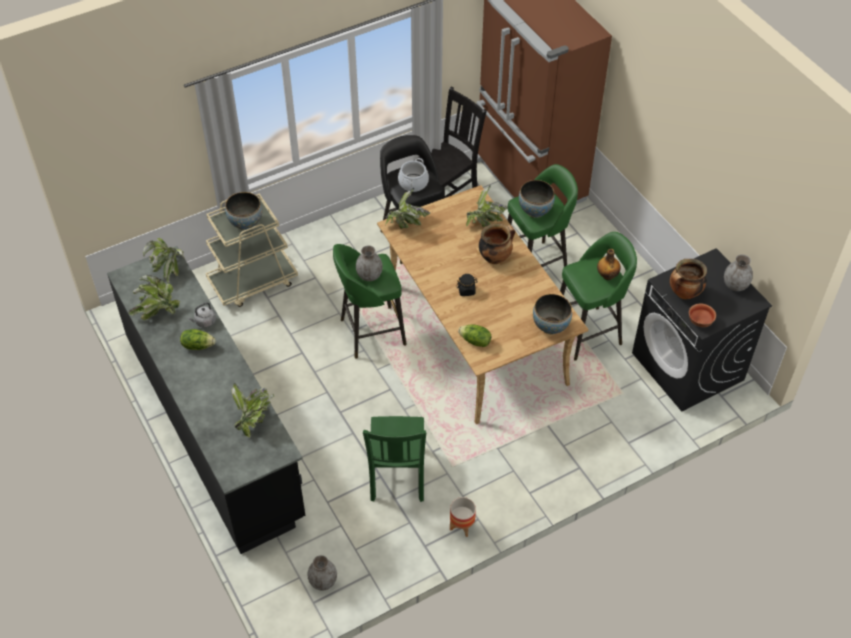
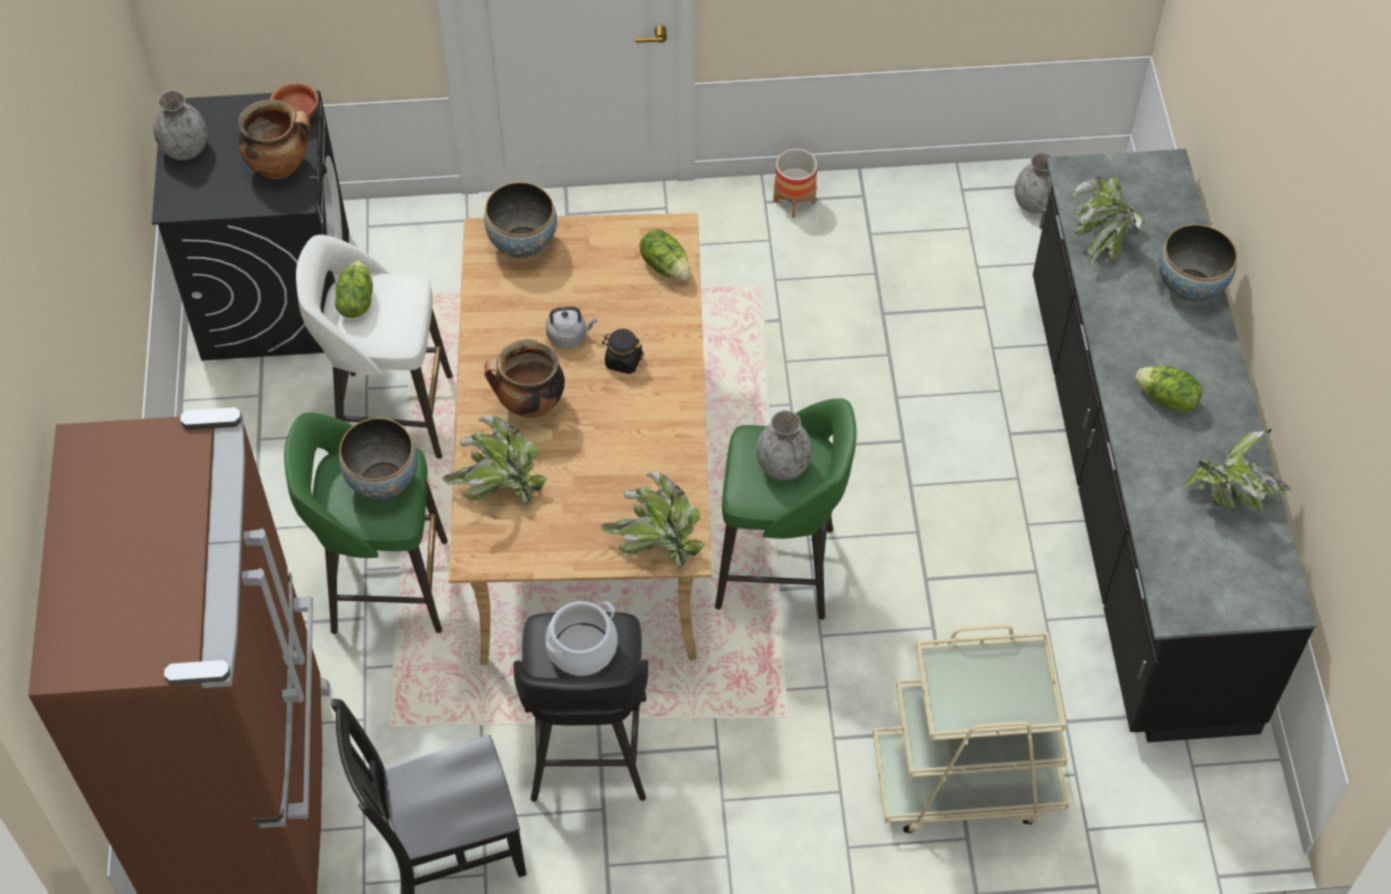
camera: 155 degrees left, 5 degrees up
(169, 268) = (1185, 584): potted plant -> none
(204, 322) = (1142, 441): grey kettle -> grey kettle (569, 336)
(246, 223) = (984, 679): bowl -> bowl (1190, 287)
(397, 476) = (856, 303): green chair -> none
(588, 333) = (390, 414): green stool -> white stool
(607, 276) = (355, 301): bottle -> lettuce

